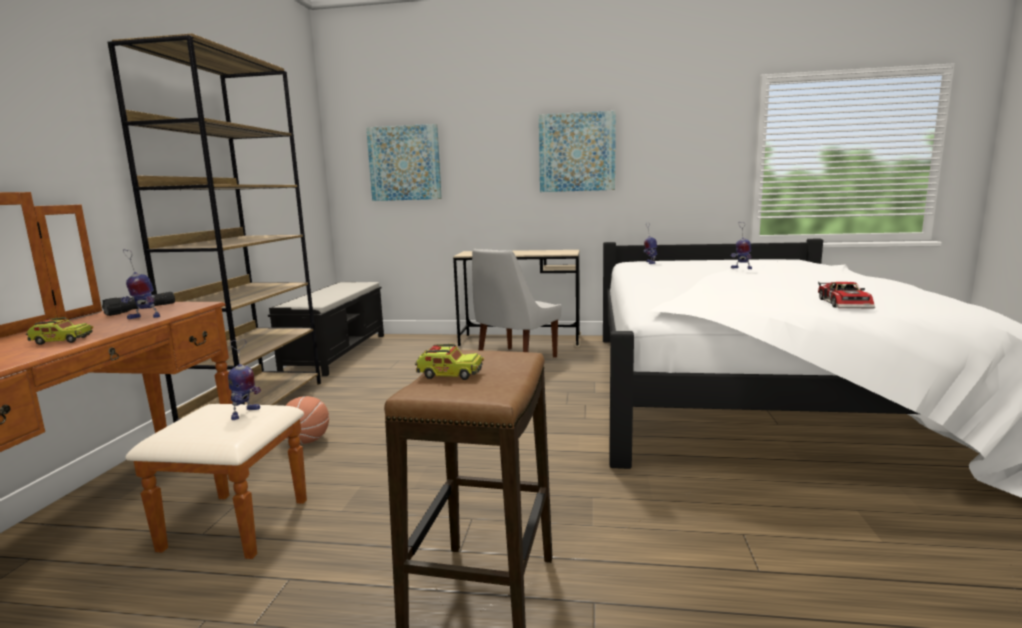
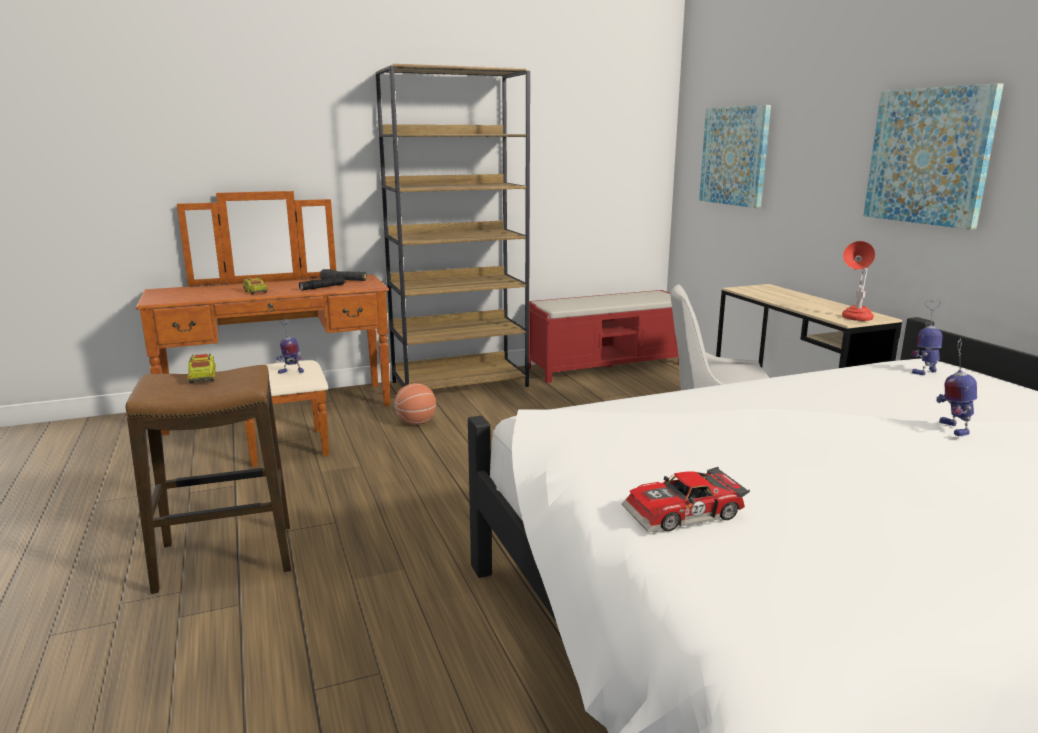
camera: 60 degrees right, 5 degrees up
(144, 317) = (323, 287): toy robot -> black flashlight
(337, 353) = (607, 366): black bench -> red bench
(568, 252) = (854, 319): none -> red table lamp

